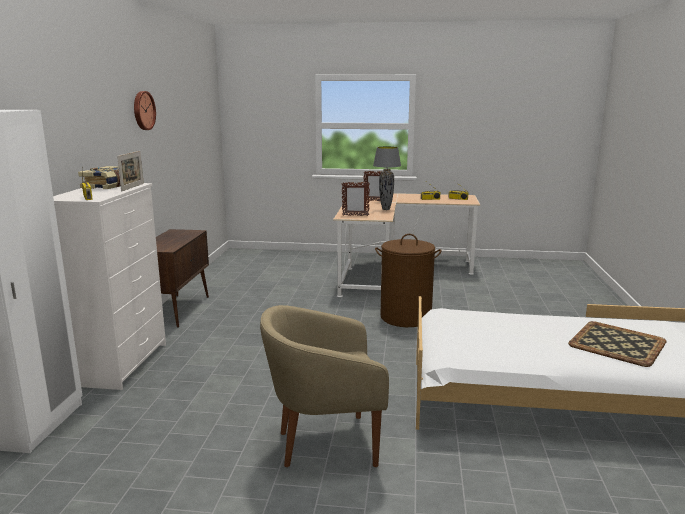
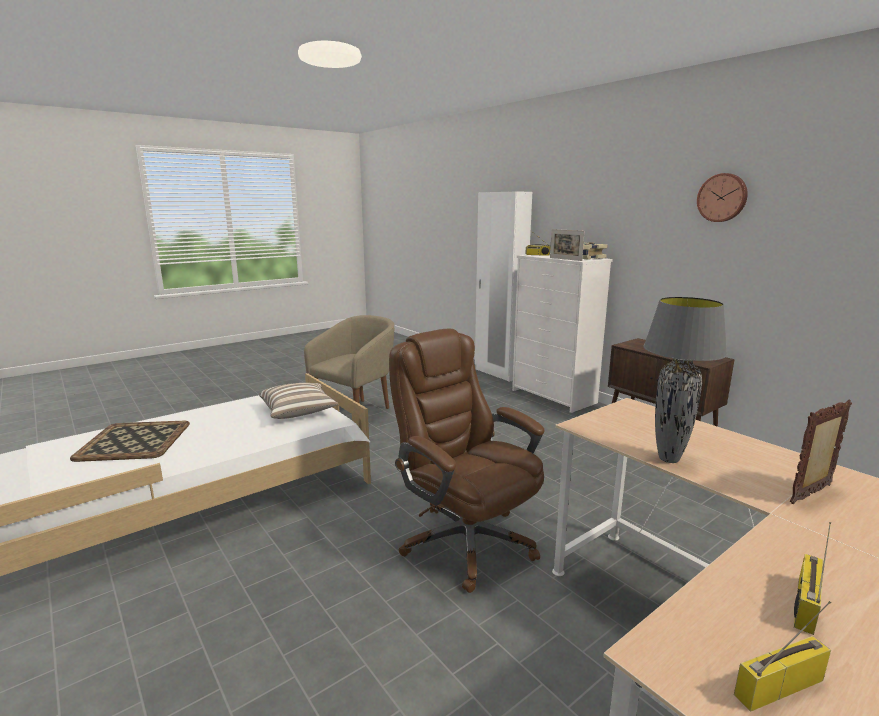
camera: 135 degrees right, 0 degrees up
(355, 215) = (633, 415): picture frame -> none
(405, 317) = (466, 541): brown laundry basket -> brown office chair
(464, 326) = (298, 412): none -> pillow

